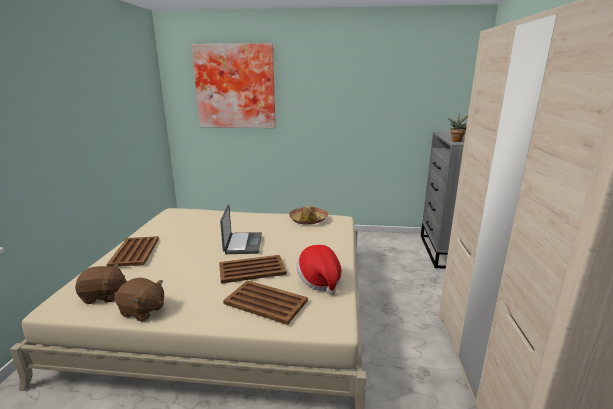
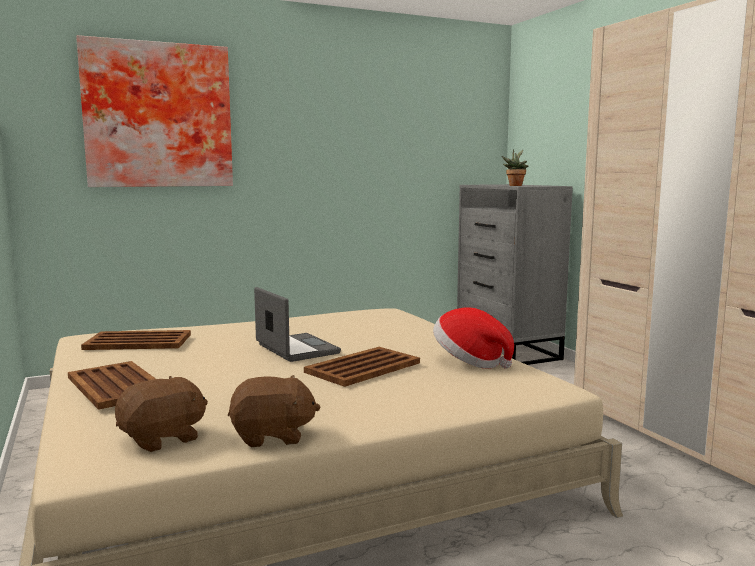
camera: 30 degrees left, 10 degrees down
(265, 302) = (440, 389): brown tray -> brown tray (137, 342)
(308, 220) = (345, 317): hat -> none

